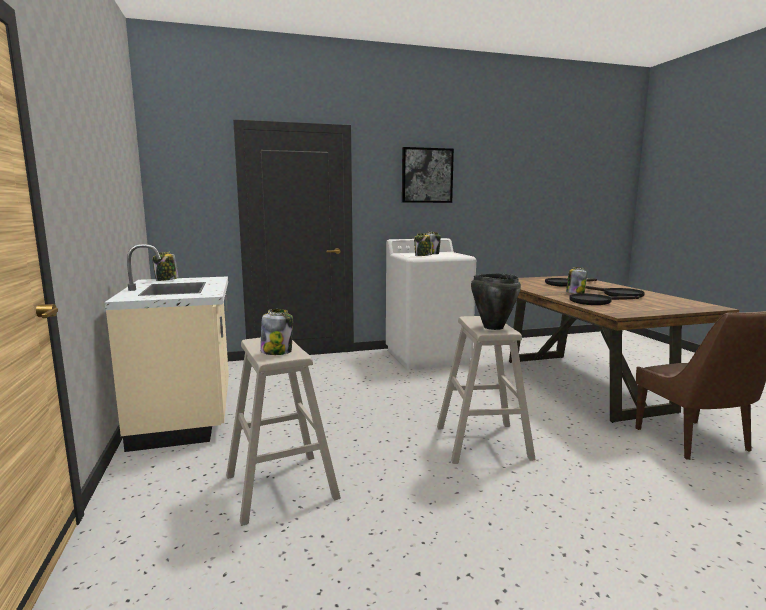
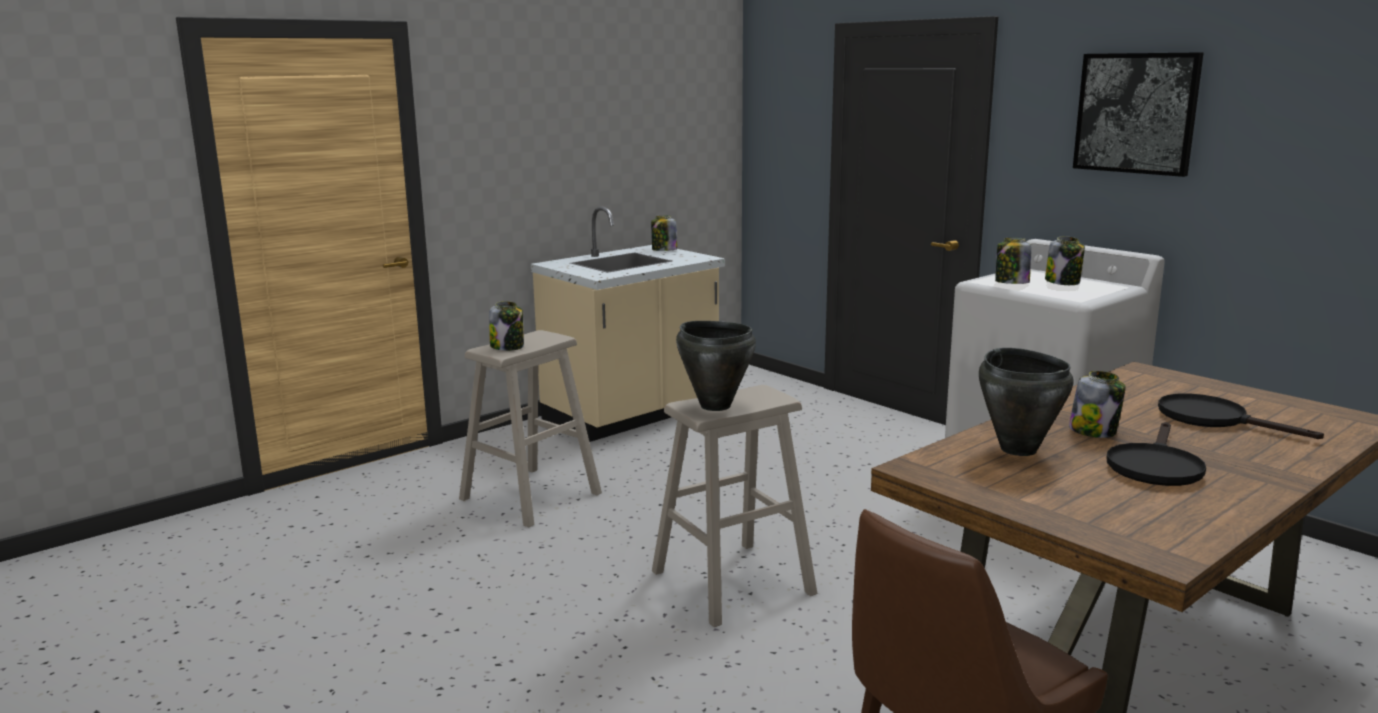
camera: 65 degrees right, 5 degrees up
(595, 302) = (1018, 449): black frying pan -> black cooking pot

